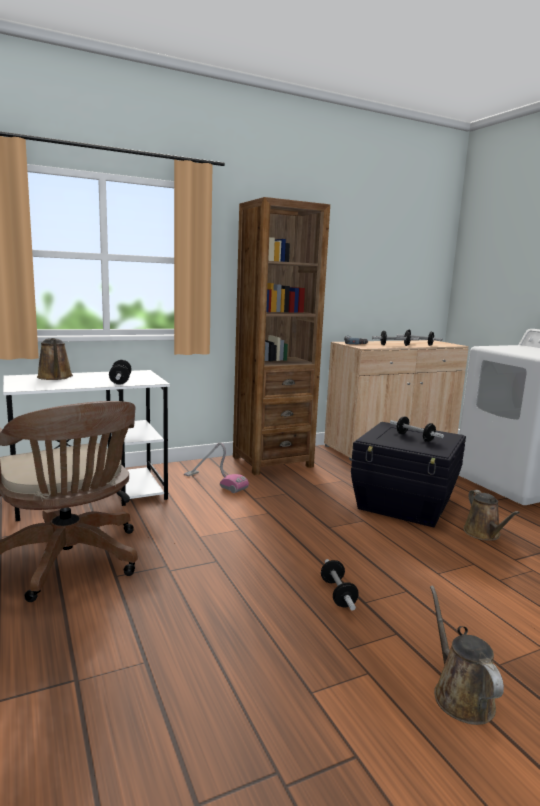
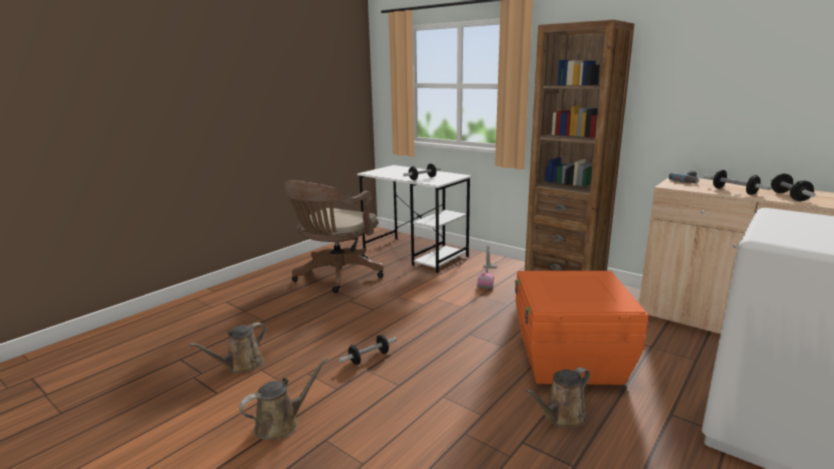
camera: 65 degrees right, 5 degrees up
(55, 377) = (406, 170): brown watering can -> brown watering can (241, 365)
(405, 505) = (569, 360): black storage box -> orange storage box
(414, 437) = (578, 290): dumbbell -> none

